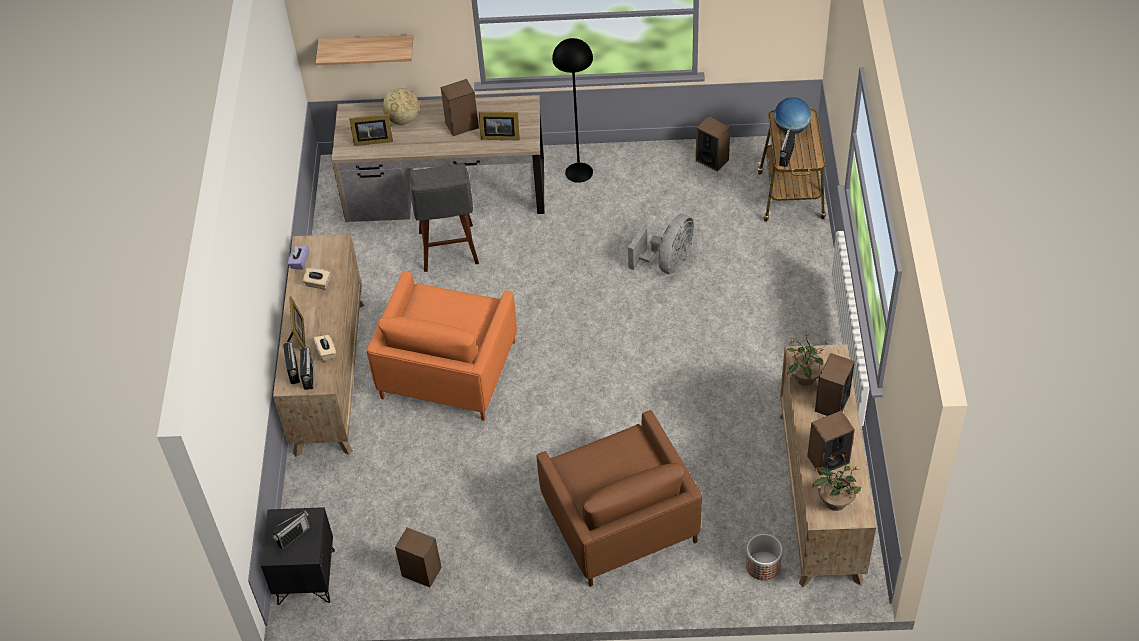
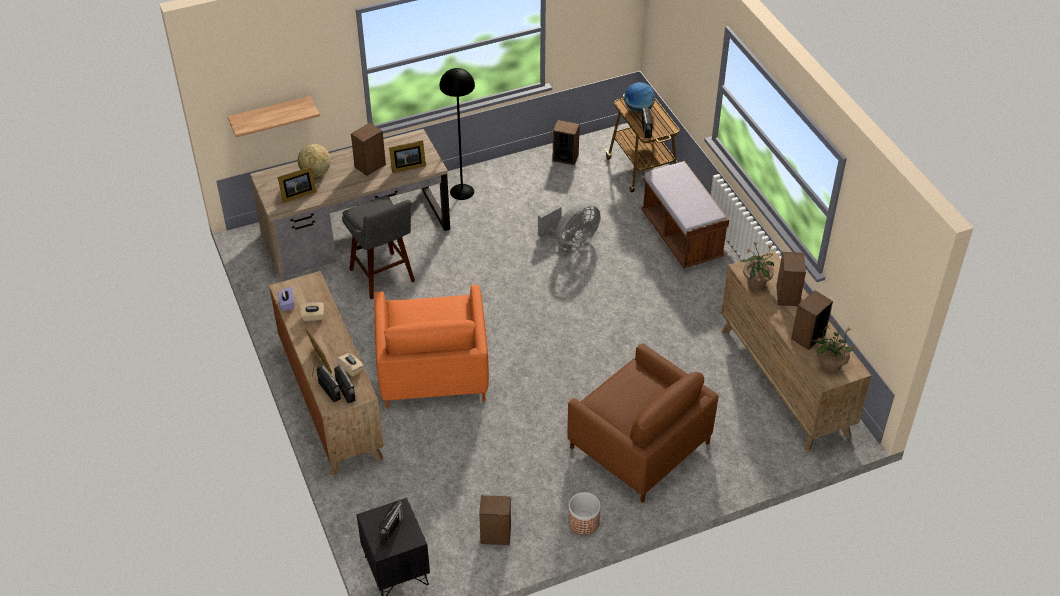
camera: 25 degrees left, 5 degrees down
(667, 263) = (571, 242): grey fan -> grey fan turned 45 degrees clockwise
(763, 566) = (770, 445): planter -> planter (584, 522)
(794, 290) = (681, 236): none -> brown bench

